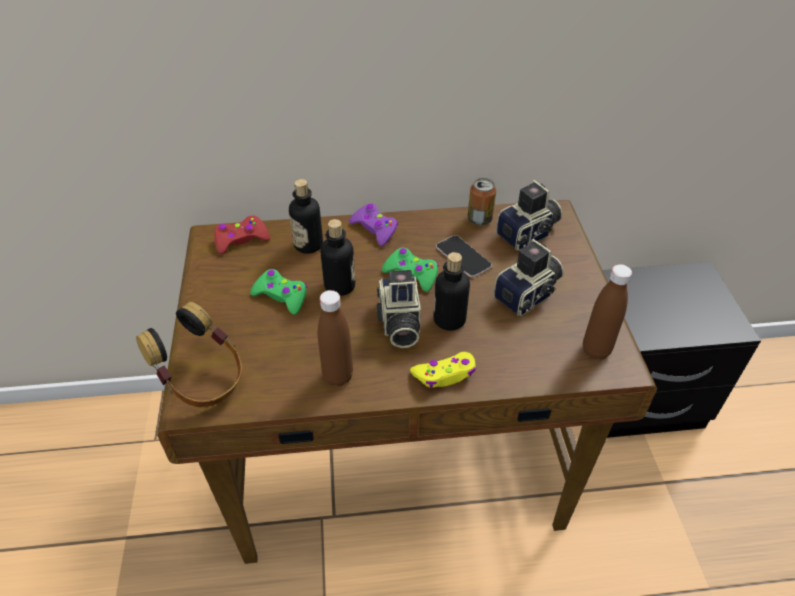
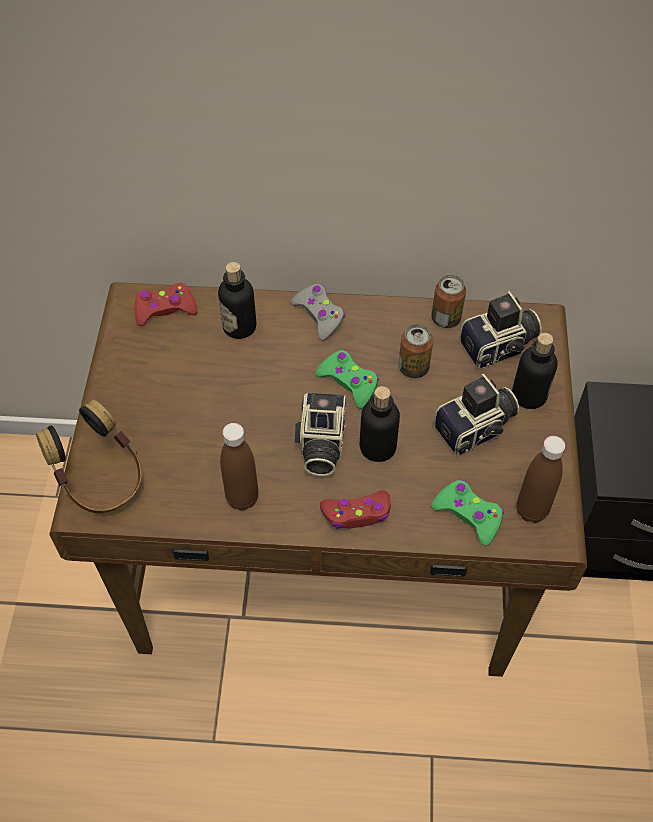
camera: 10 degrees right, 10 degrees up
(281, 296) = (198, 390): green game controller -> green game controller (468, 515)
(340, 286) = (265, 386): bottle -> bottle (529, 396)
(375, 229) = (319, 315): purple game controller -> grey game controller
(445, 374) = (357, 514): yellow game controller -> red game controller
(463, 257) = (413, 368): phone -> can

